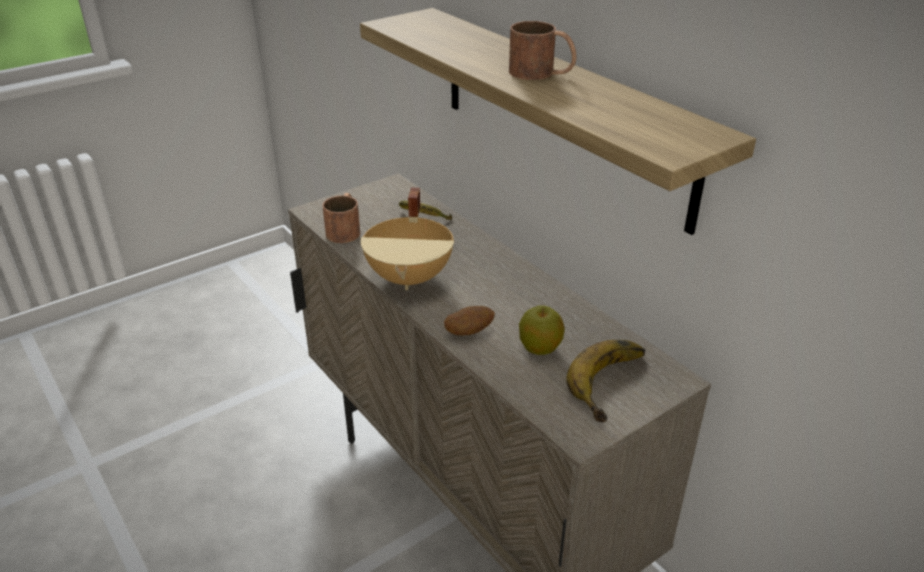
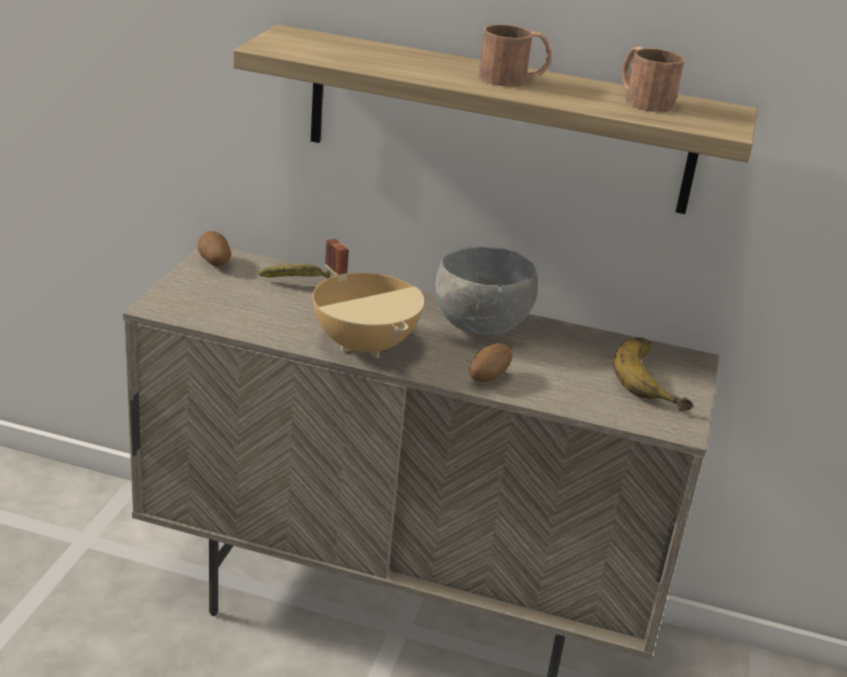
camera: 40 degrees left, 5 degrees down
(345, 229) = (227, 316): brown mug -> brown mug (642, 99)
(386, 189) = (214, 262): none -> potato
(517, 291) = (482, 328): none -> grey bowl
(540, 348) = (563, 370): apple -> none

